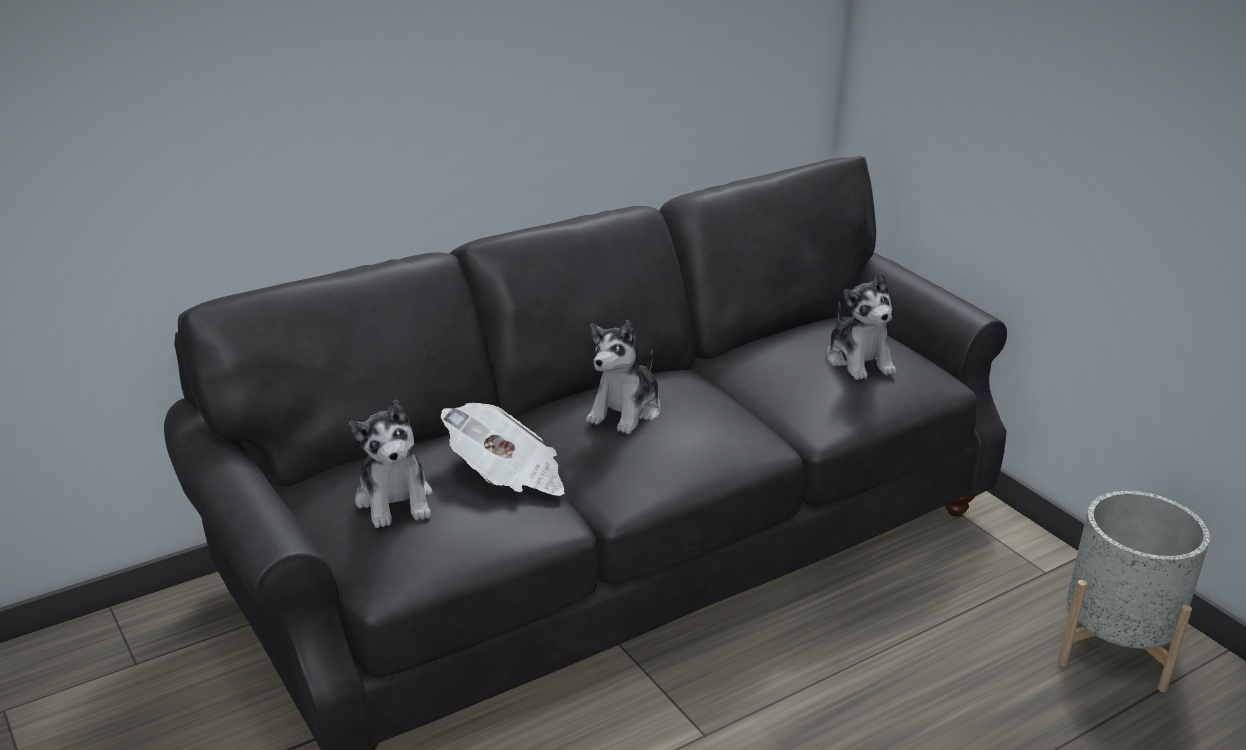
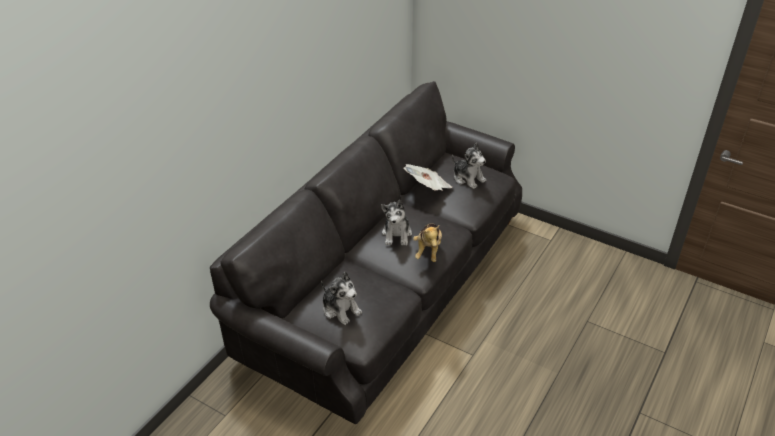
camera: 25 degrees left, 10 degrees up
(507, 478) = (371, 282): newspaper -> newspaper (427, 187)
(665, 455) = (428, 251): none -> plush toy
(1114, 646) = (589, 263): grey planter -> none

